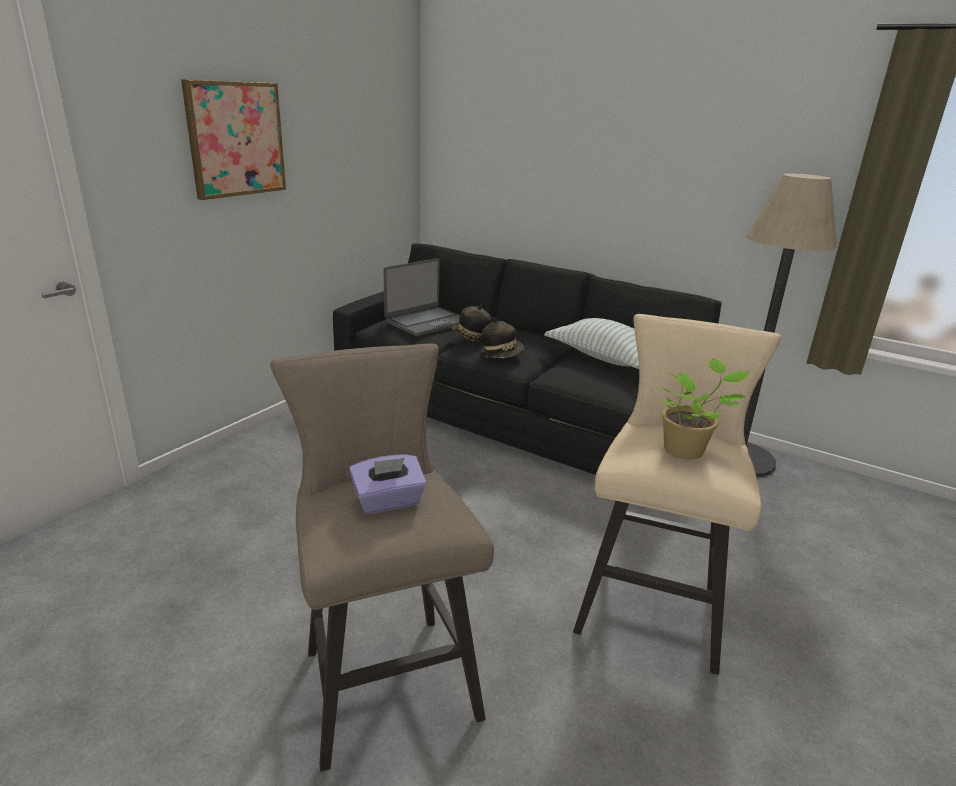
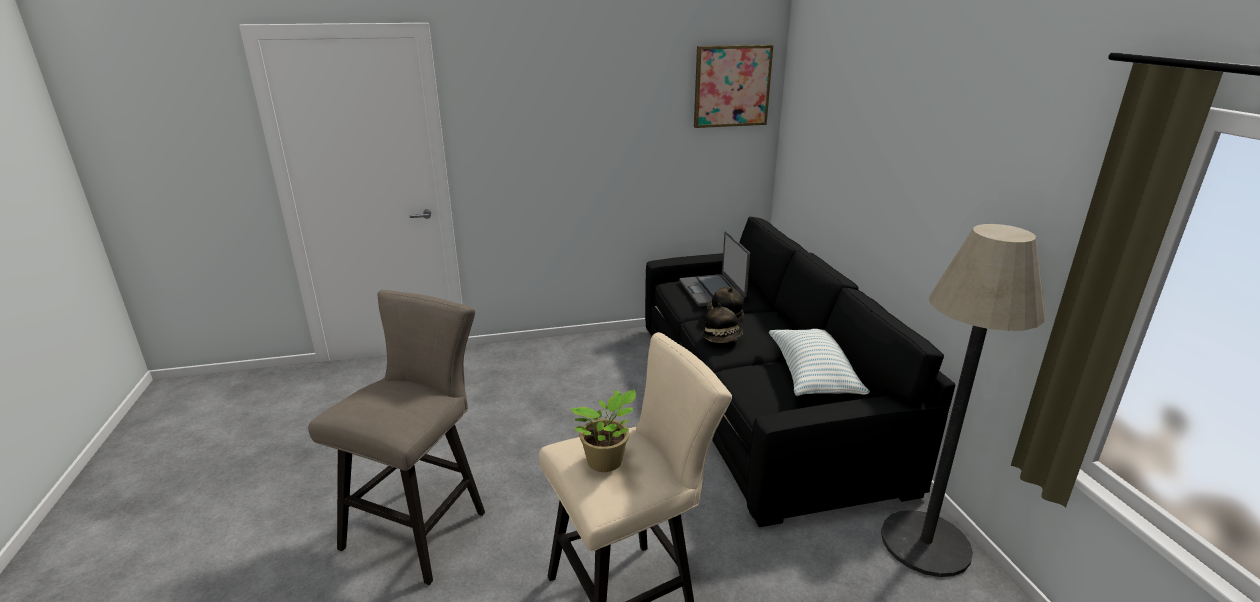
camera: 45 degrees right, 0 degrees up
(235, 139) = (567, 122): picture -> picture (731, 86)
(388, 501) = (389, 400): purple tissue box -> none
(426, 322) = (712, 291): laptop -> laptop turned 75 degrees clockwise

